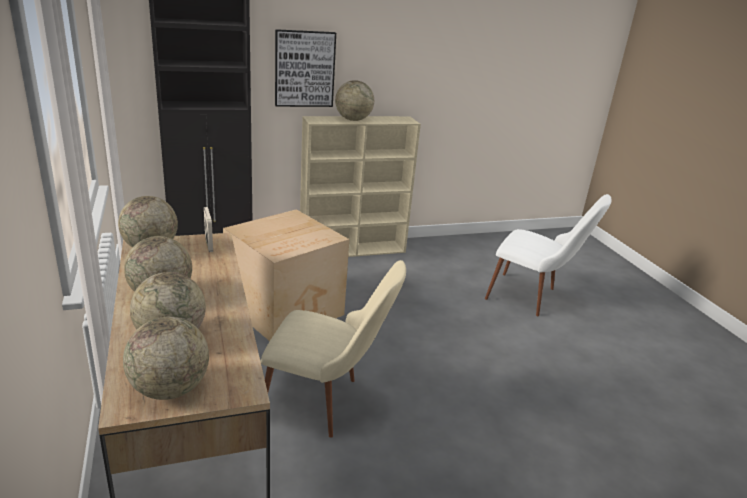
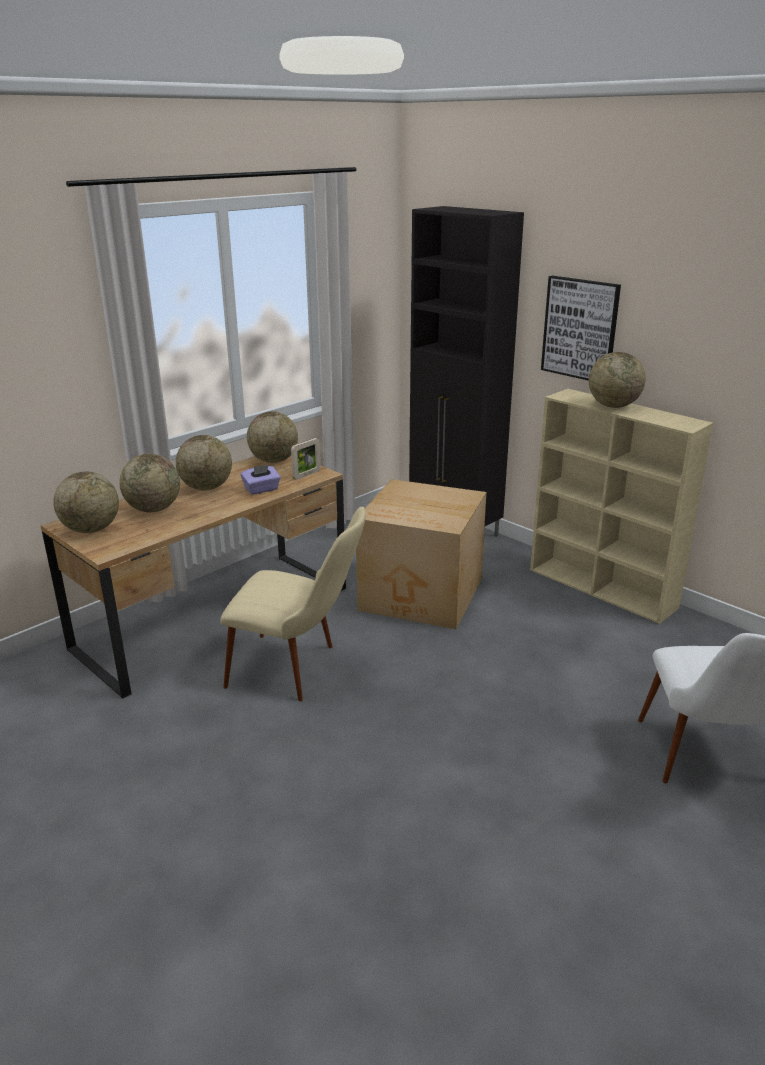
camera: 65 degrees right, 0 degrees up
(210, 271) = (261, 489): none -> purple tissue box
(326, 403) = (299, 669): beige chair -> beige chair turned 60 degrees counterclockwise

